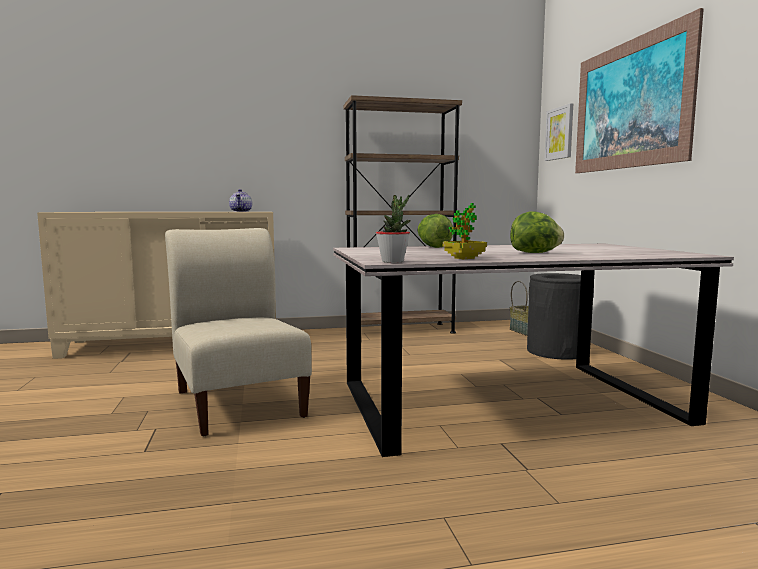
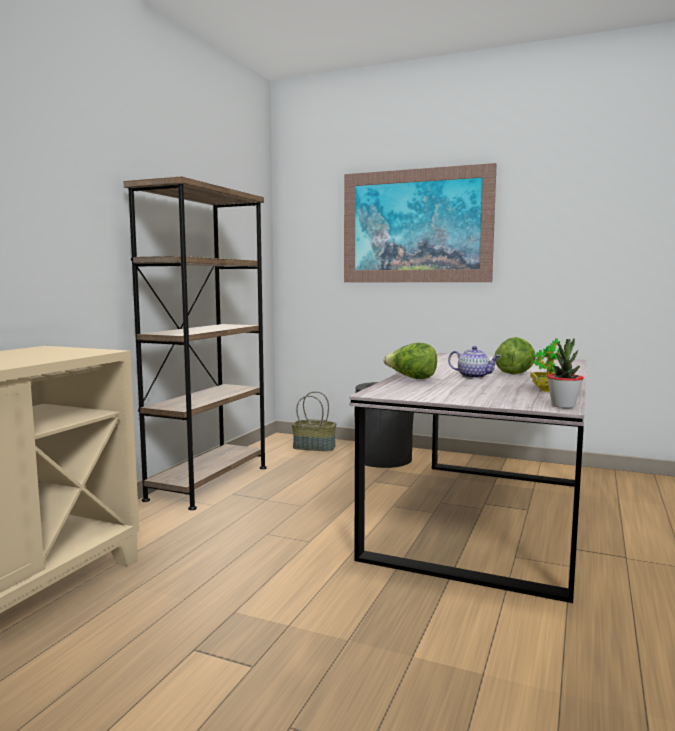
camera: 55 degrees left, 0 degrees up
(239, 401) = (336, 640): beige chair -> none
(241, 211) = (60, 353): teapot -> teapot (473, 376)
(560, 133) = (311, 239): picture -> none

